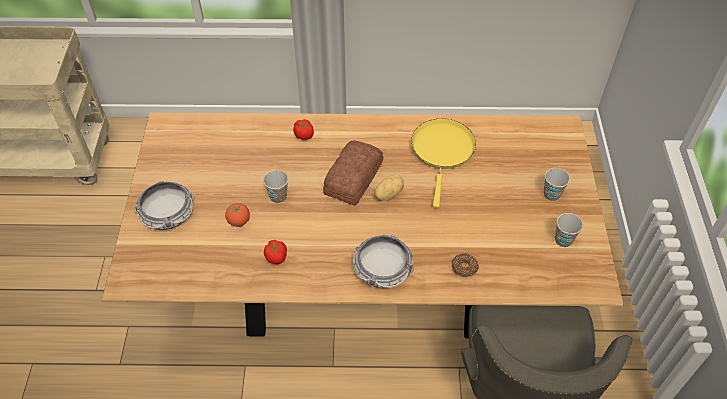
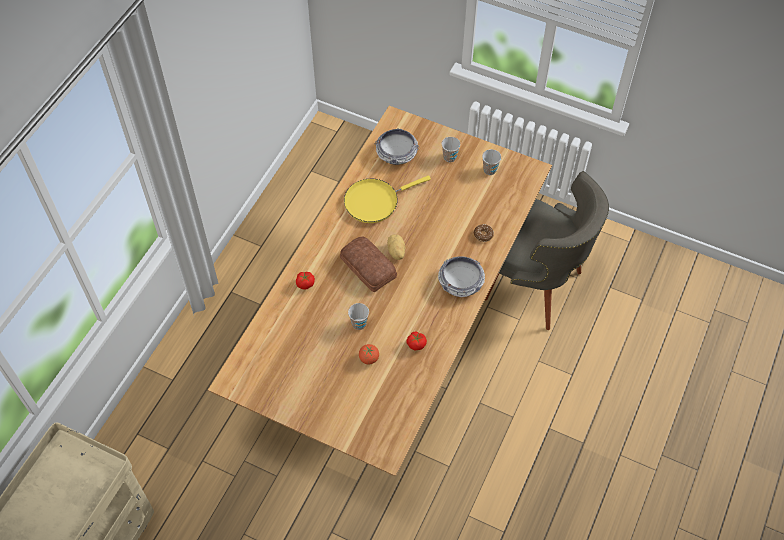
camera: 65 degrees left, 5 degrees up
(167, 214) = (334, 406): bowl -> bowl (396, 153)
(442, 151) = (375, 201): yellow frying pan -> yellow frying pan turned 60 degrees counterclockwise

